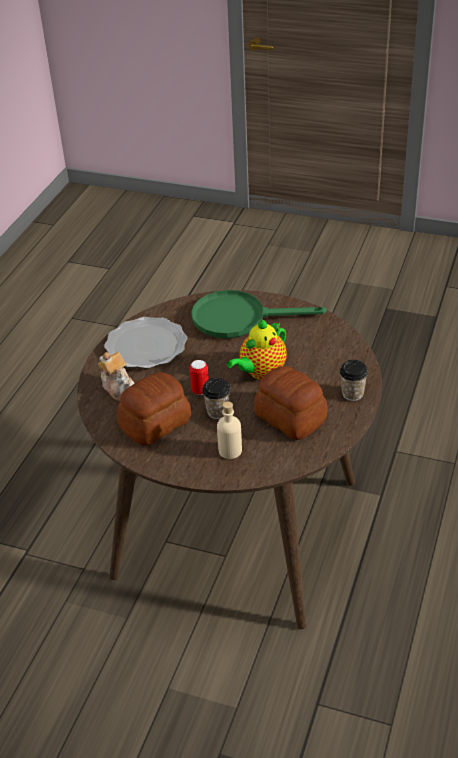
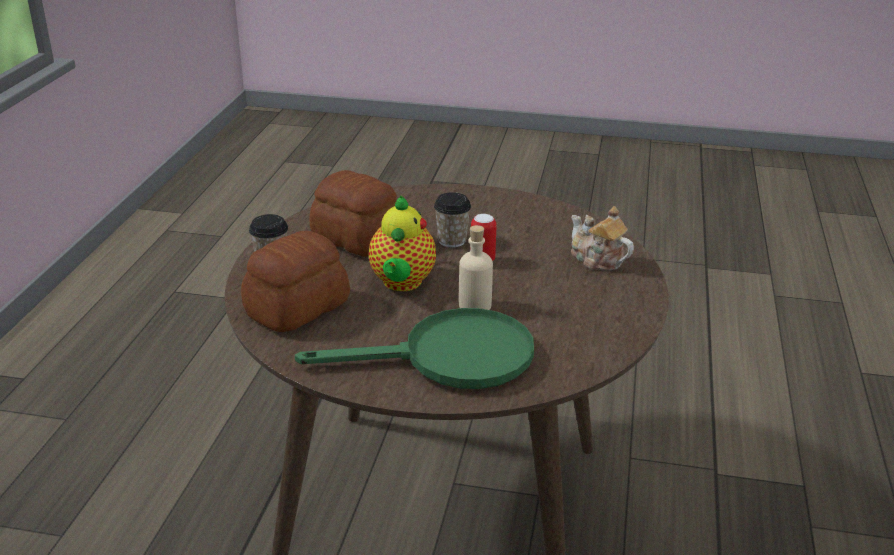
camera: 170 degrees right, 10 degrees down
(146, 346) = (588, 309): plate -> none
(156, 424) = (525, 228): bread -> bread (295, 308)
(230, 451) = (427, 209): beige bottle -> beige bottle (475, 306)
(260, 372) = (401, 283): teapot -> teapot turned 150 degrees clockwise

